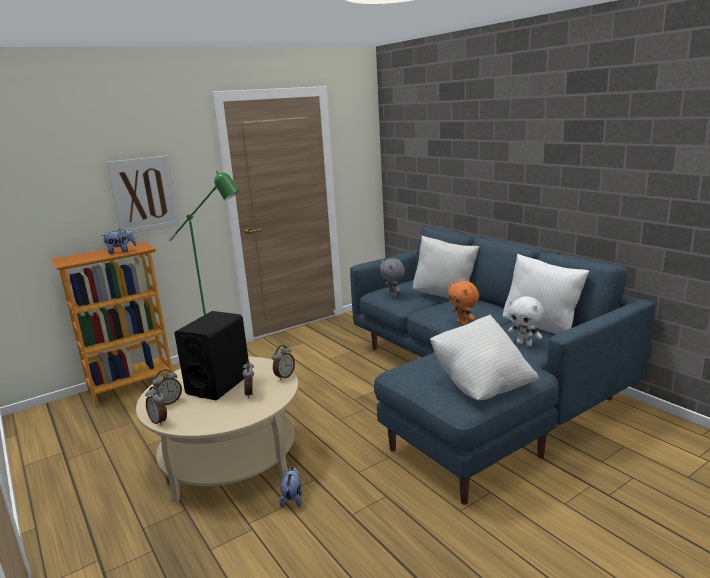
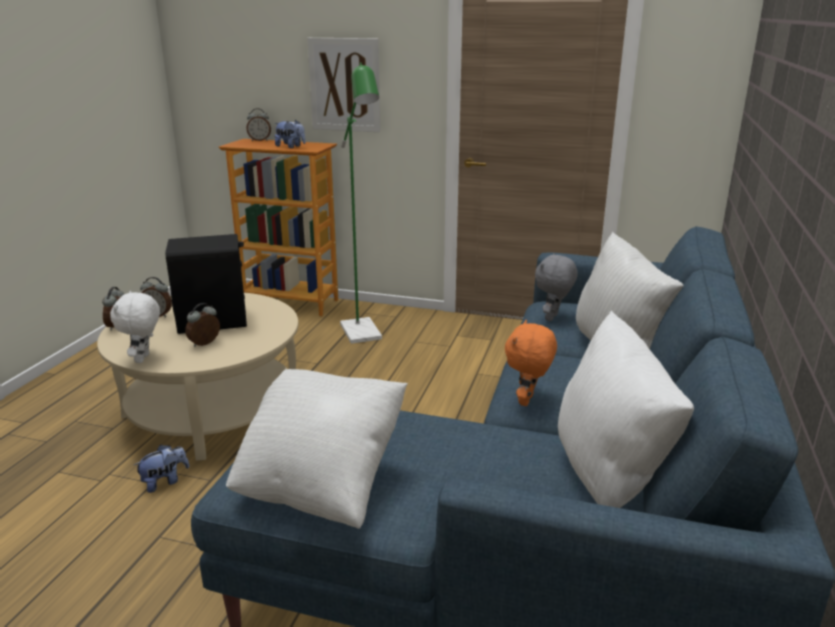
camera: 50 degrees right, 5 degrees up
(284, 376) = (261, 345): alarm clock -> alarm clock (260, 140)
(524, 344) = (510, 479): white plush toy -> white plush toy (143, 359)

